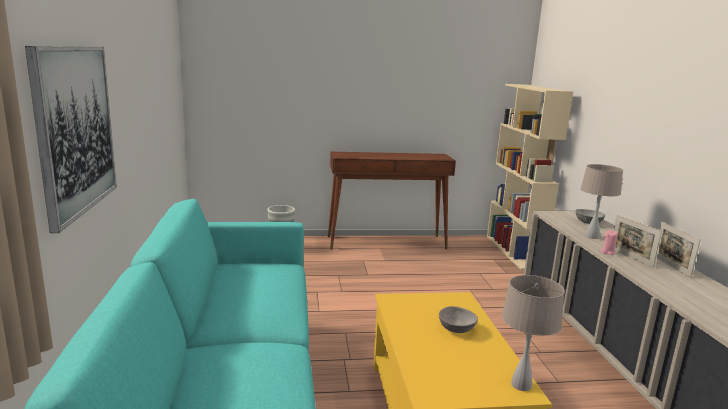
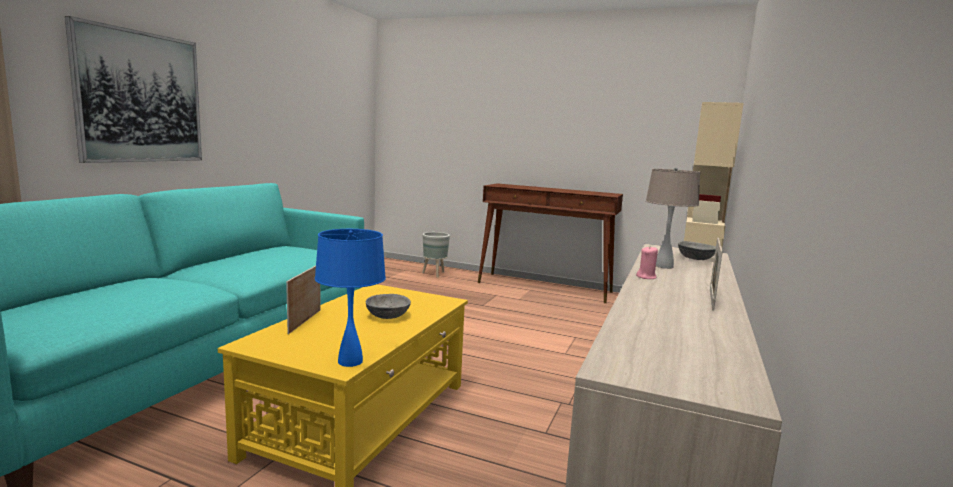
camera: 30 degrees right, 5 degrees down
(521, 384) = (351, 361): beige table lamp -> blue table lamp
(631, 257) = (668, 285): picture frame -> picture frame (305, 321)

